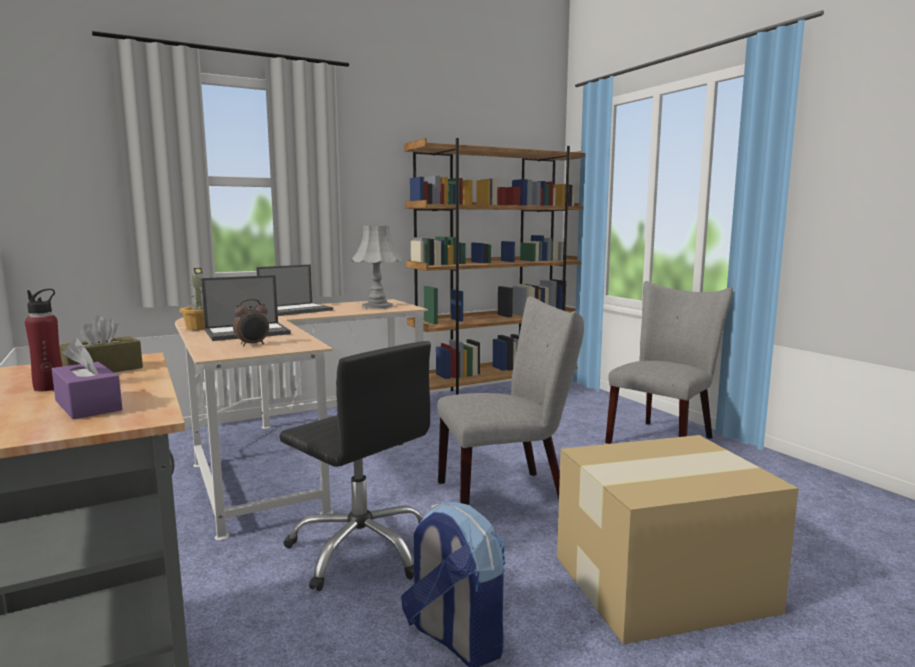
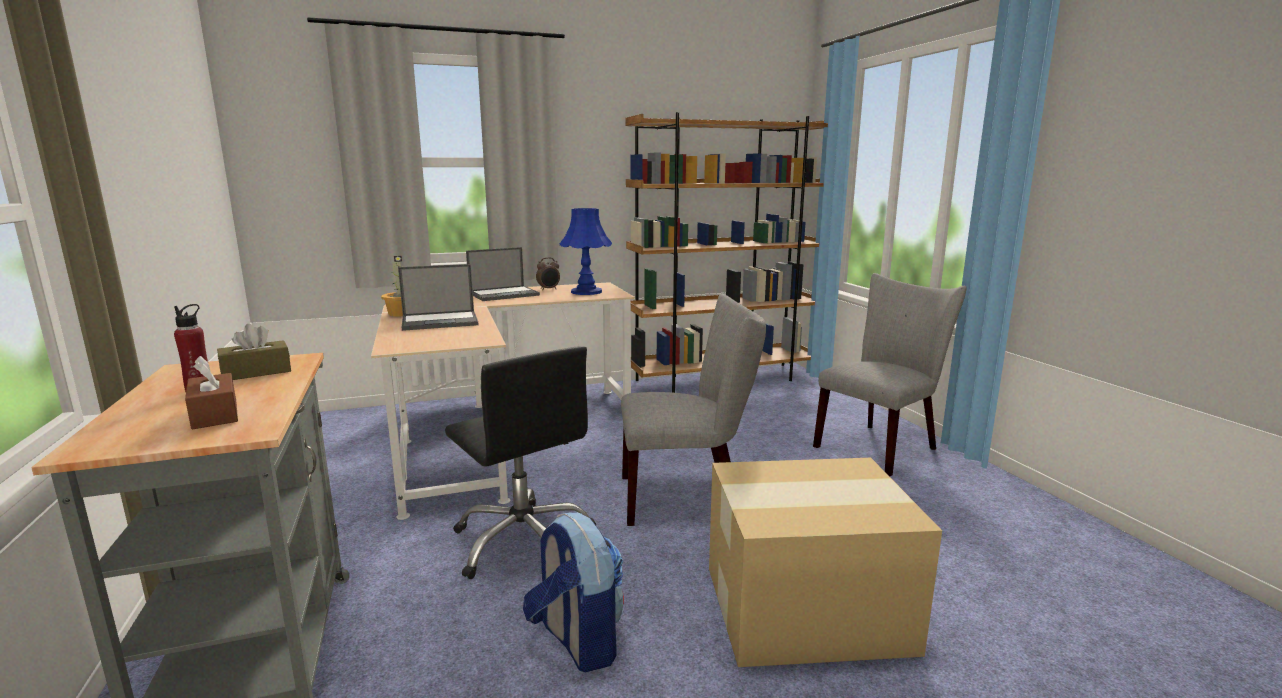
camera: 10 degrees right, 5 degrees up
(88, 405) = (215, 414): purple tissue box -> brown tissue box
(252, 345) = (435, 337): alarm clock -> alarm clock (548, 289)
(377, 306) = (586, 292): grey table lamp -> blue table lamp

